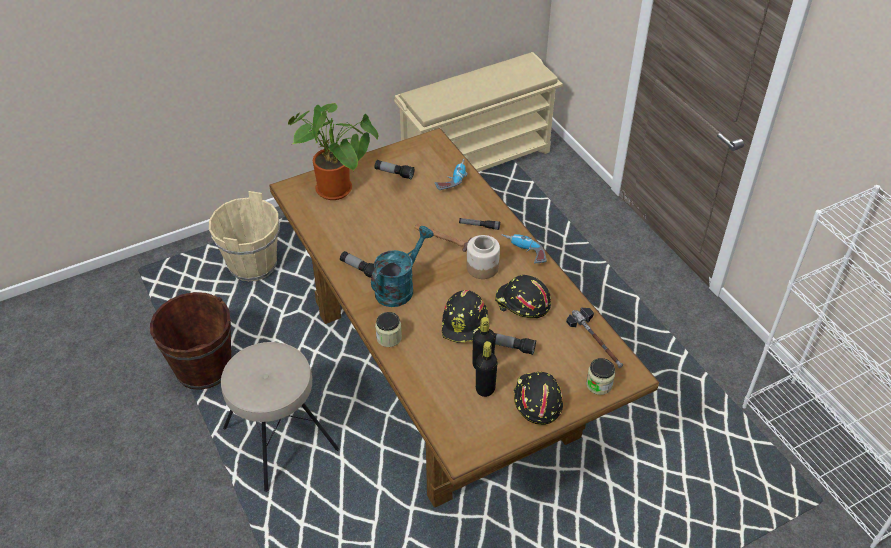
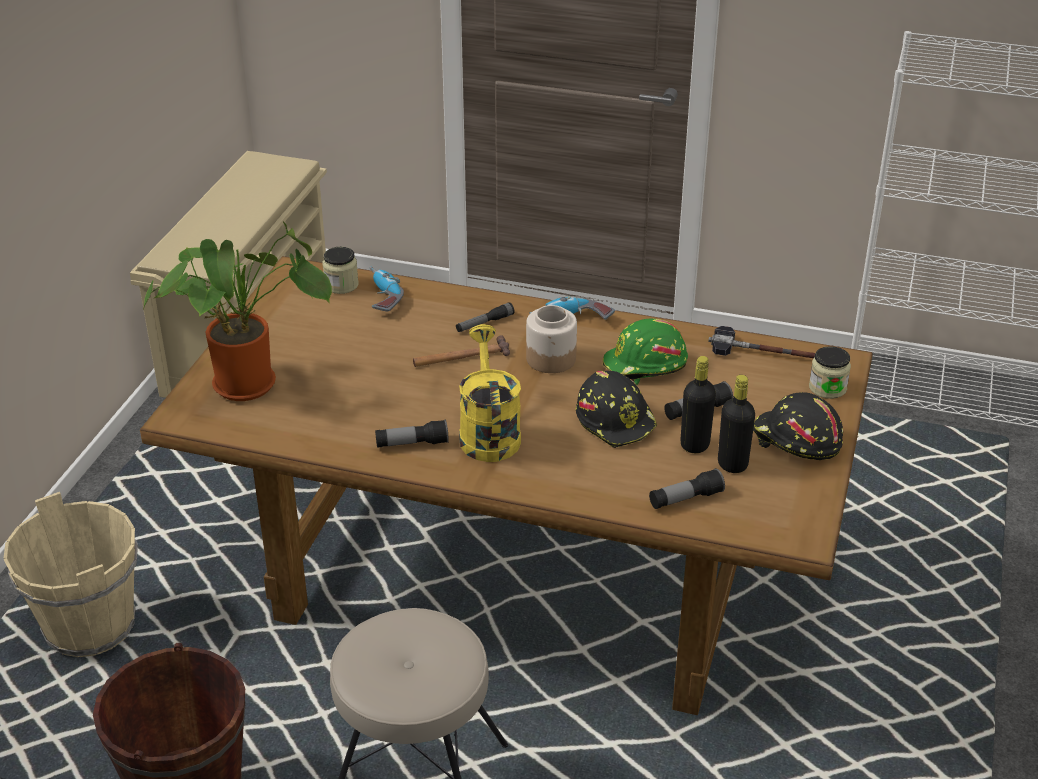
camera: 45 degrees left, 10 degrees down
(389, 337) = (556, 487): jar -> jar (341, 285)
(394, 173) = (298, 328): flashlight -> flashlight (685, 499)
(399, 287) = (488, 432): turquoise watering can -> yellow watering can
(522, 303) = (645, 366): black hard hat -> green hard hat

